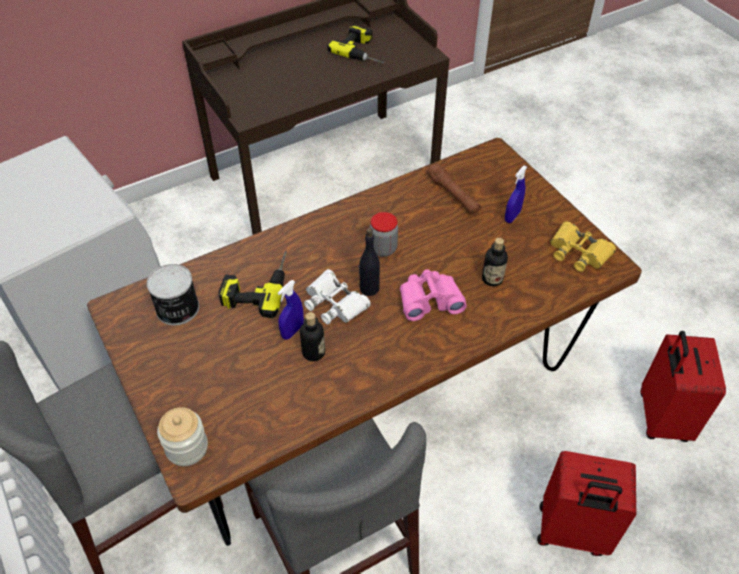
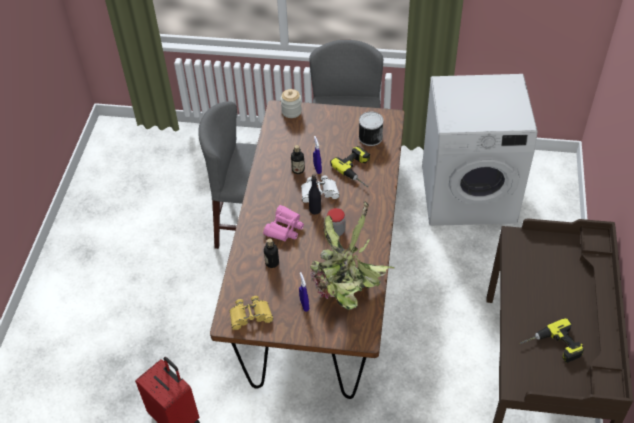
camera: 130 degrees right, 0 degrees up
(453, 195) = (347, 289): brown flashlight -> potted plant
(571, 532) = (169, 320): red suitcase -> none

